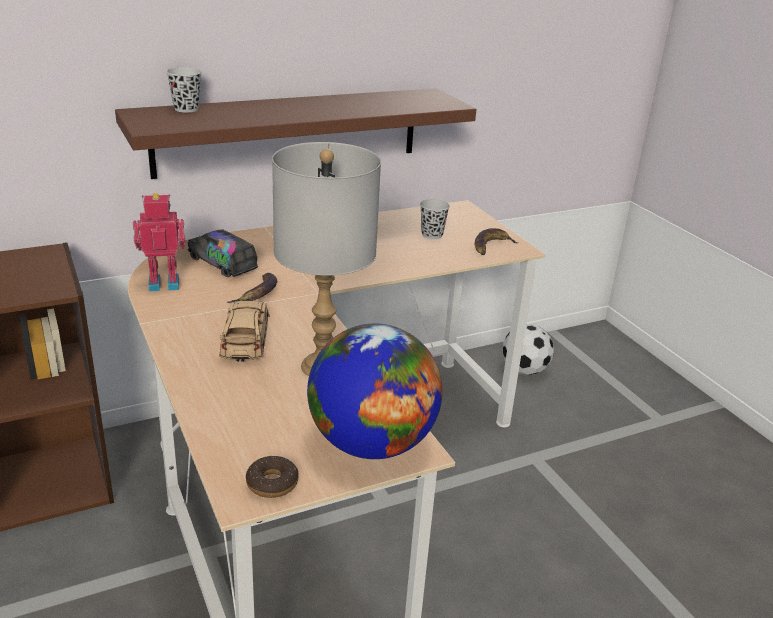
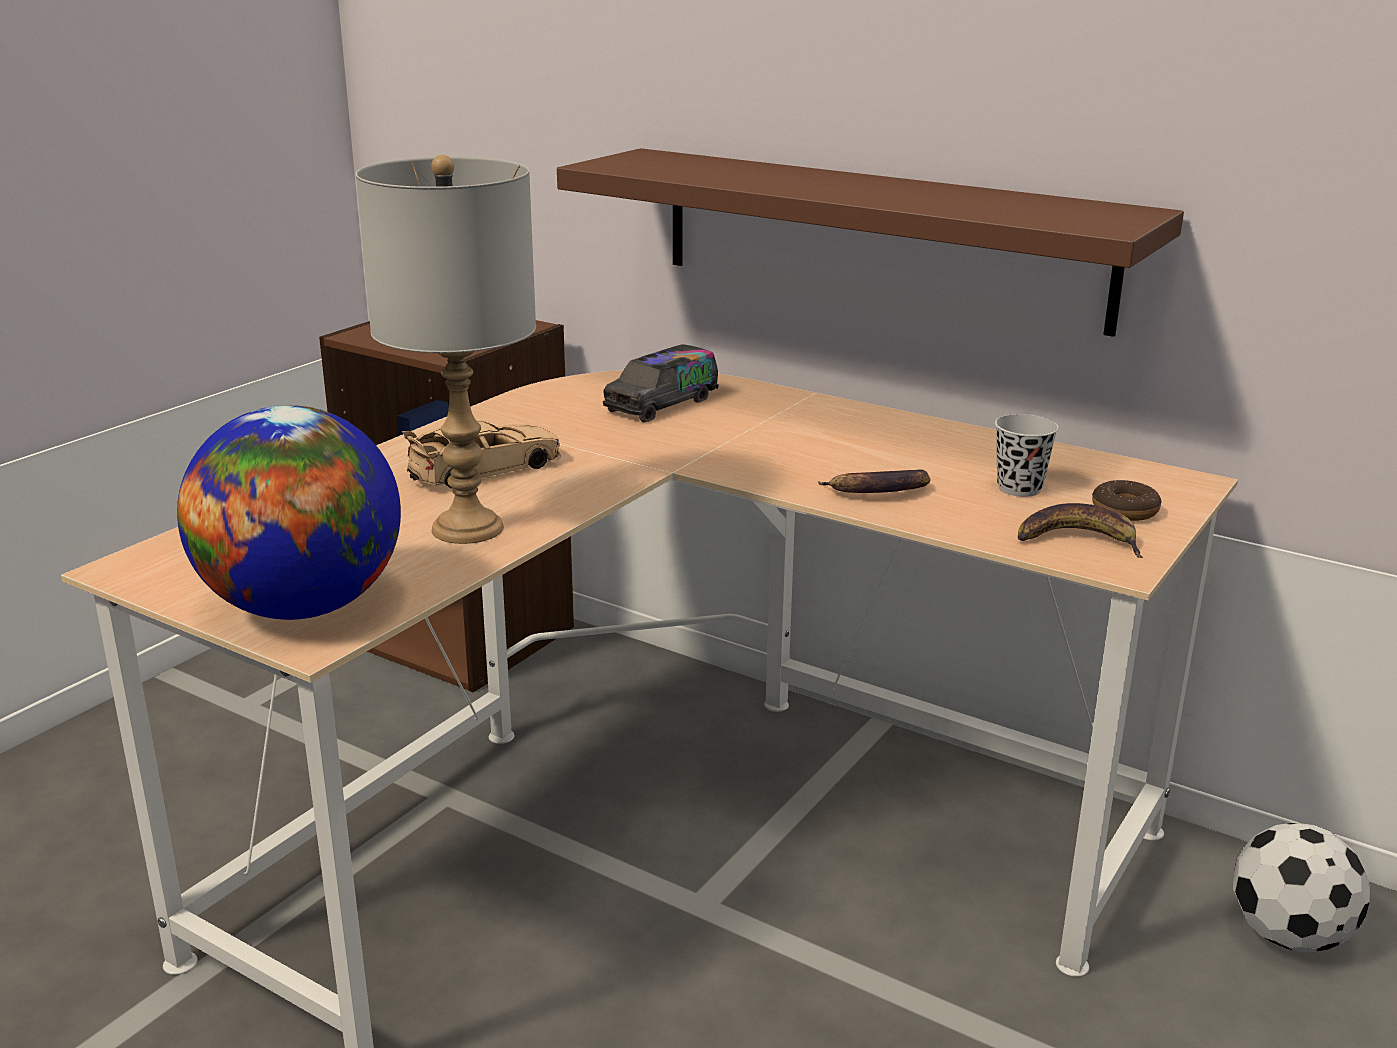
camera: 60 degrees right, 5 degrees down
(164, 283) = (560, 395): toy robot -> none
(186, 109) = (706, 160): black cup -> none
(222, 264) = (662, 404): toy truck -> toy truck turned 150 degrees counterclockwise
(258, 293) = (612, 443): banana -> banana (878, 492)
(272, 483) = (164, 574): donut -> donut (1124, 510)

